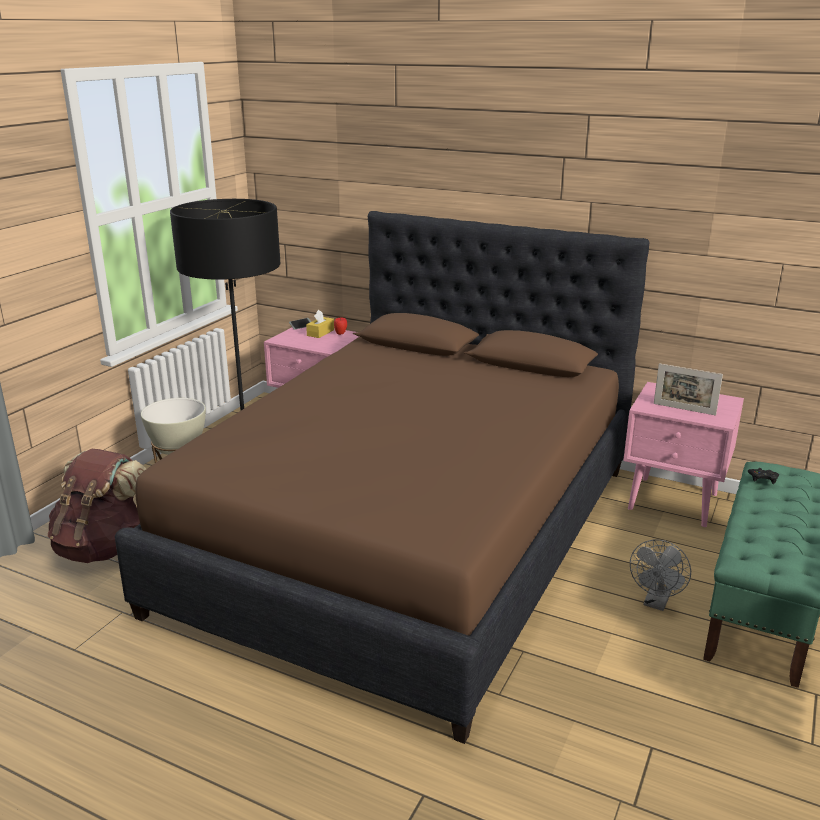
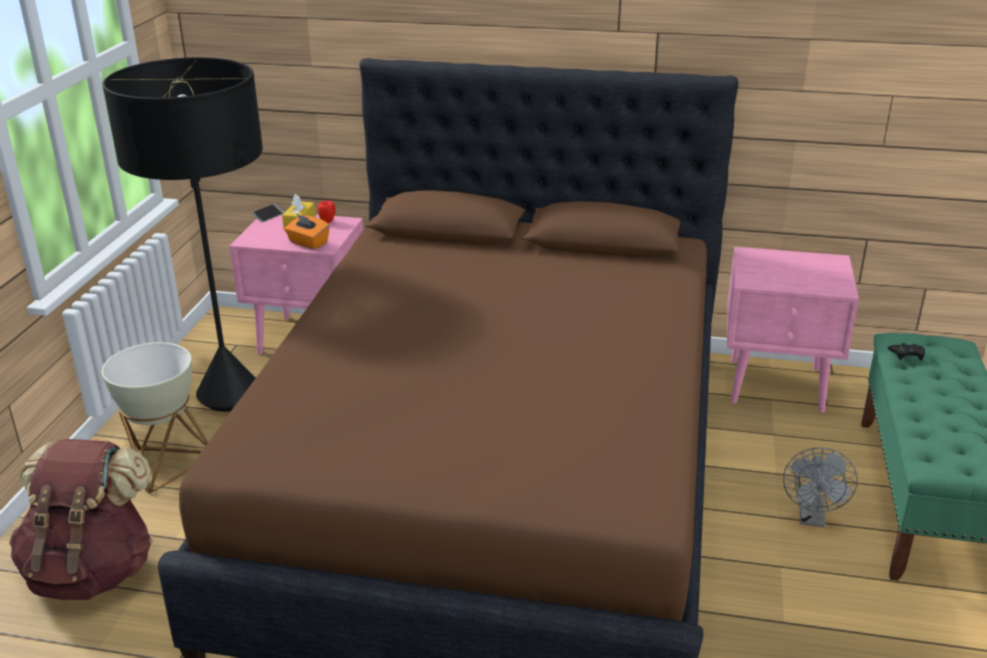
camera: 15 degrees left, 5 degrees up
(319, 345) = (308, 243): none -> orange tissue box
(684, 409) = (793, 279): picture frame -> none

